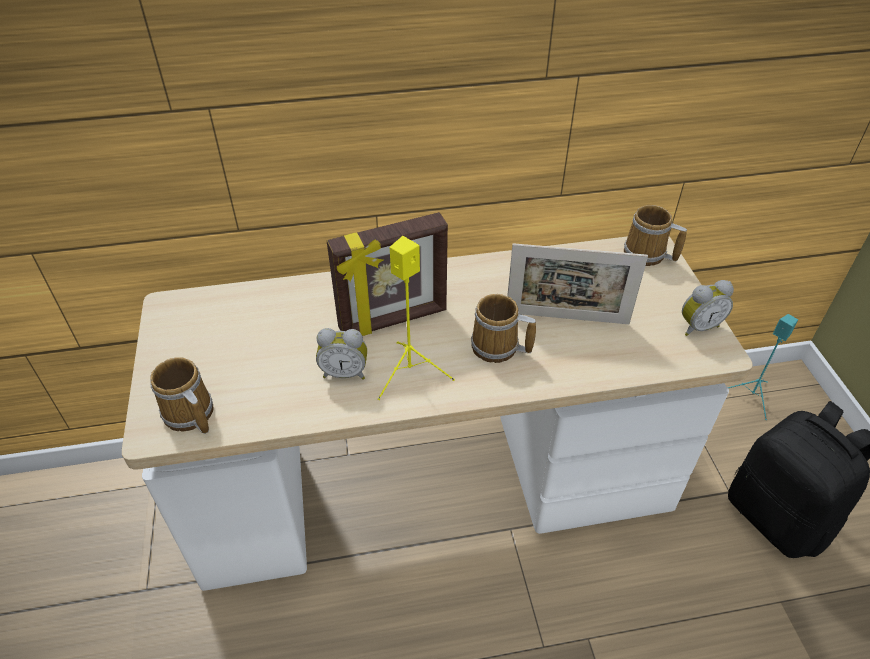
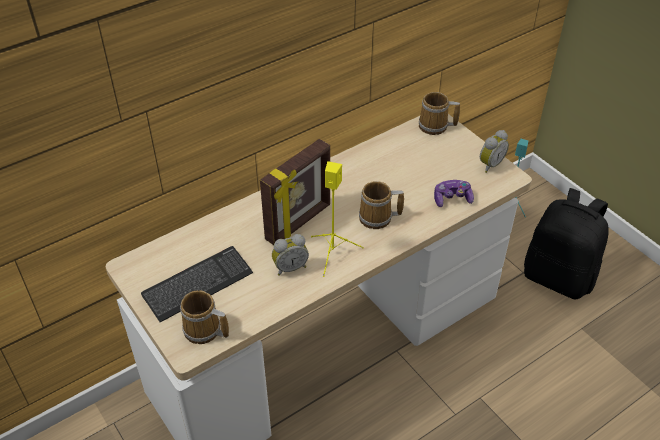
camera: 25 degrees left, 0 degrees up
(223, 354) = (198, 285): none -> keyboard
(567, 318) = (409, 184): picture frame -> none
(616, 355) = (452, 199): none -> game controller

